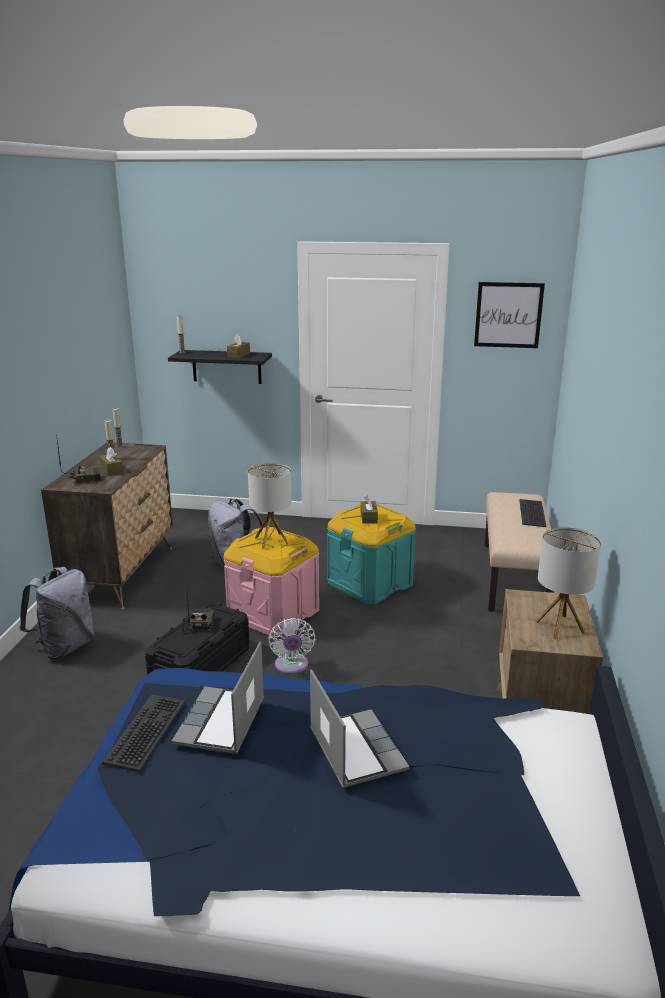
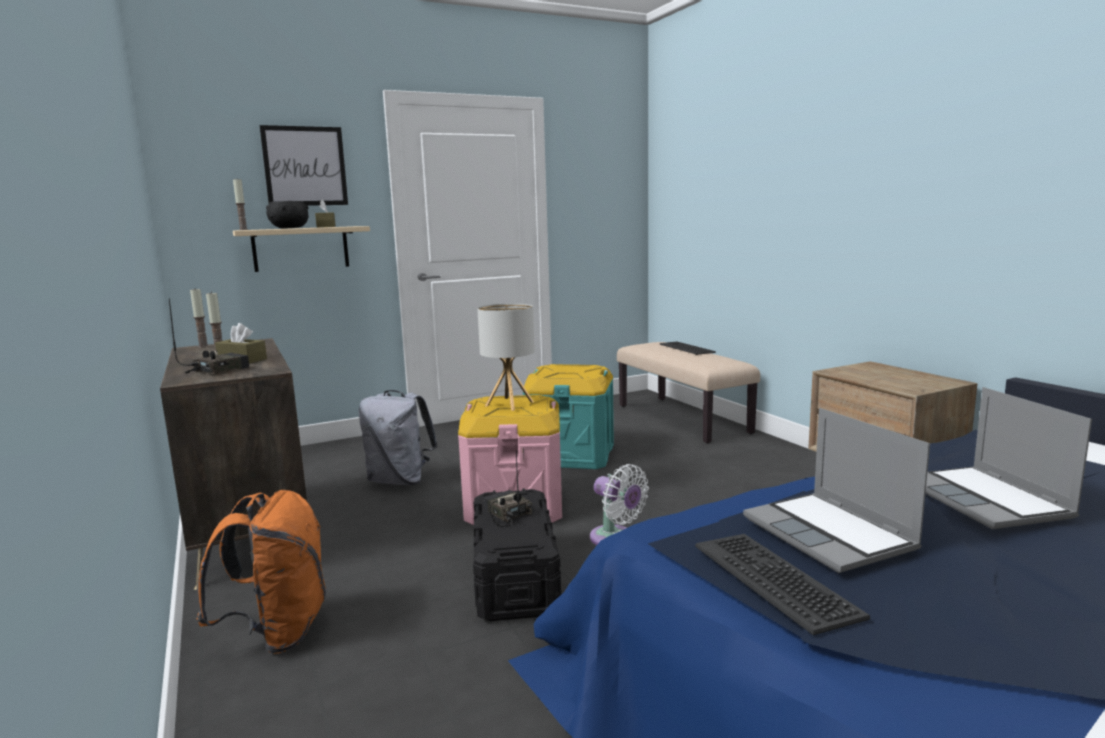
camera: 35 degrees left, 10 degrees down
(65, 647) = (278, 632): grey backpack -> orange backpack
(211, 354) = (289, 228): none -> black bowl
(226, 366) = (301, 248): black shelf -> beige shelf
(355, 749) = (987, 500): laptop -> laptop turned 135 degrees counterclockwise
(368, 517) = (569, 372): brown tissue box -> none
(508, 315) = (601, 171): picture -> picture (305, 166)
(560, 627) = (908, 377): table lamp -> none

